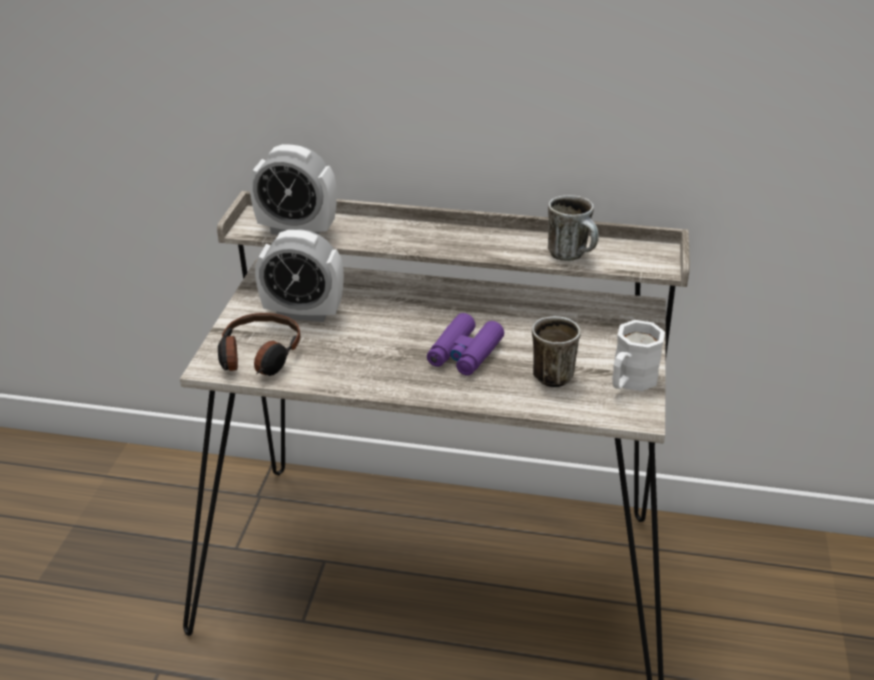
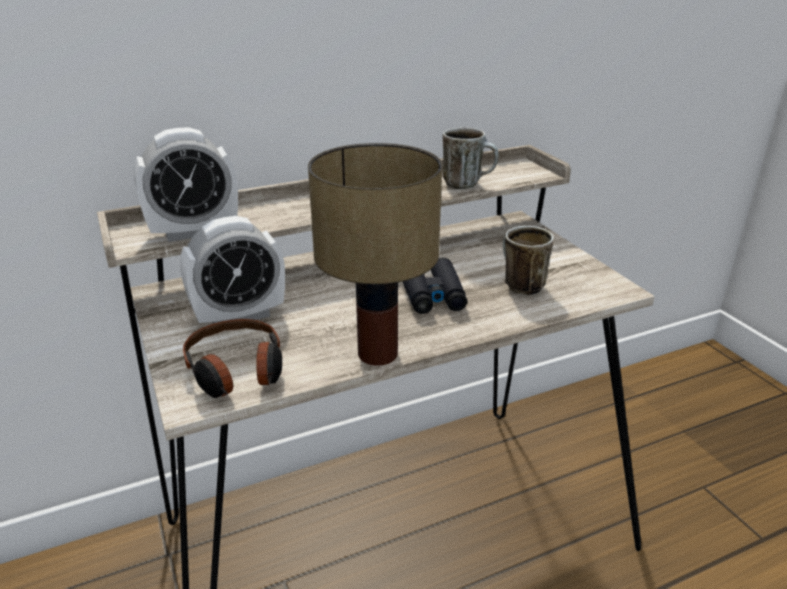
camera: 35 degrees left, 5 degrees down
(362, 385) = (377, 355): none -> table lamp
(464, 353) = (432, 295): purple binoculars -> black binoculars
(629, 381) = (579, 269): white mug -> none

